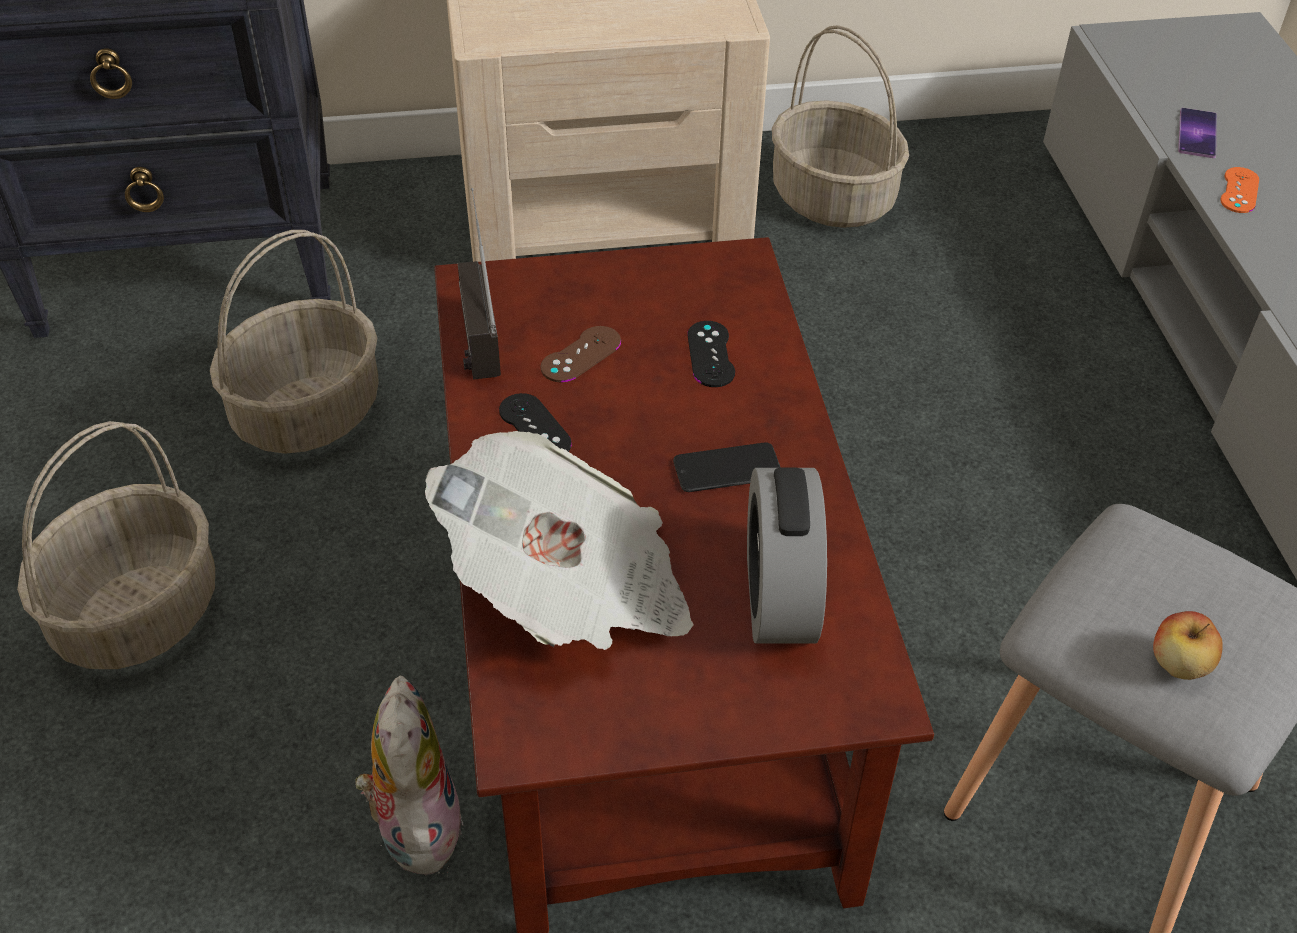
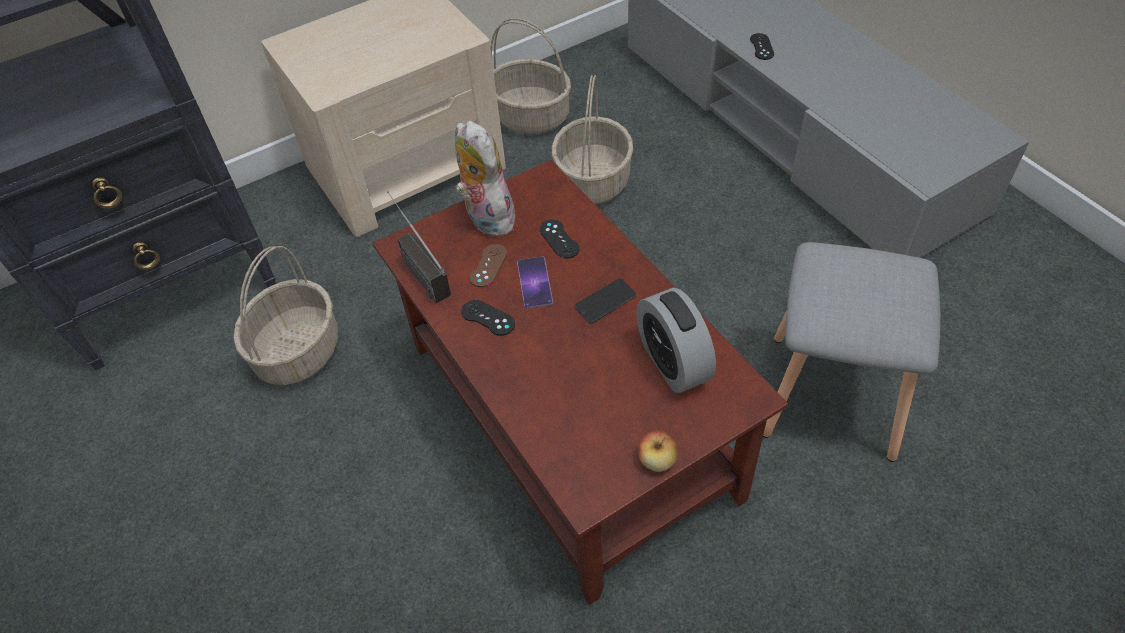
camera: 20 degrees left, 5 degrees up
(137, 611) = (263, 510): basket -> basket (592, 180)
(415, 825) = (495, 562): plush toy -> plush toy (486, 218)
(569, 589) = (561, 402): newspaper -> none
(1179, 664) = (879, 318): apple -> apple (657, 460)
(1197, 133) = (724, 21): phone -> phone (534, 282)
(1239, 190) = (761, 47): orange game controller -> black game controller

